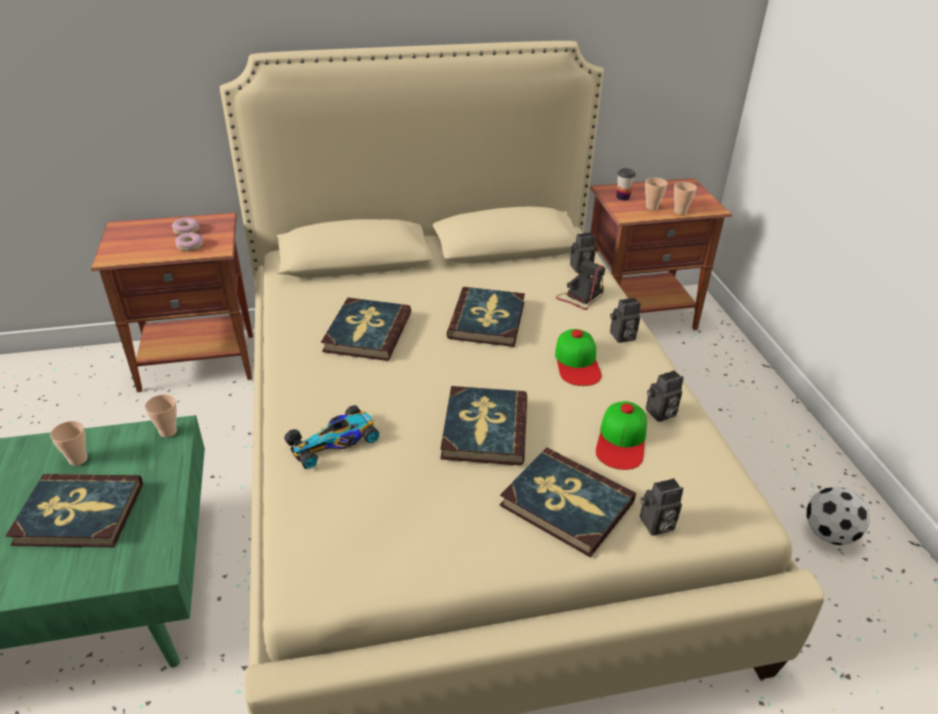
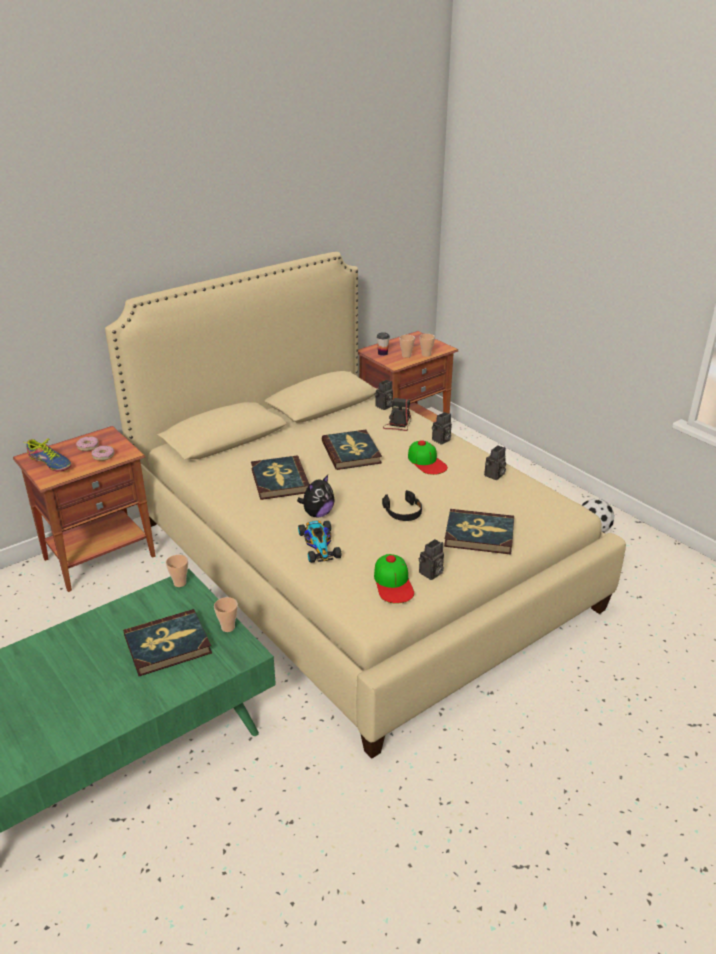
camera: 25 degrees left, 5 degrees down
(78, 459) = (131, 618): cup -> cup (228, 627)
(132, 238) = (50, 462): none -> shoe
(335, 441) = (319, 544): toy car -> toy car turned 45 degrees counterclockwise
(372, 394) = (317, 514): none -> plush toy
(484, 429) = (403, 512): book -> black headphones
(622, 440) = (484, 495): cap -> cap (393, 583)
(656, 525) = (532, 529): camera -> camera (431, 574)

